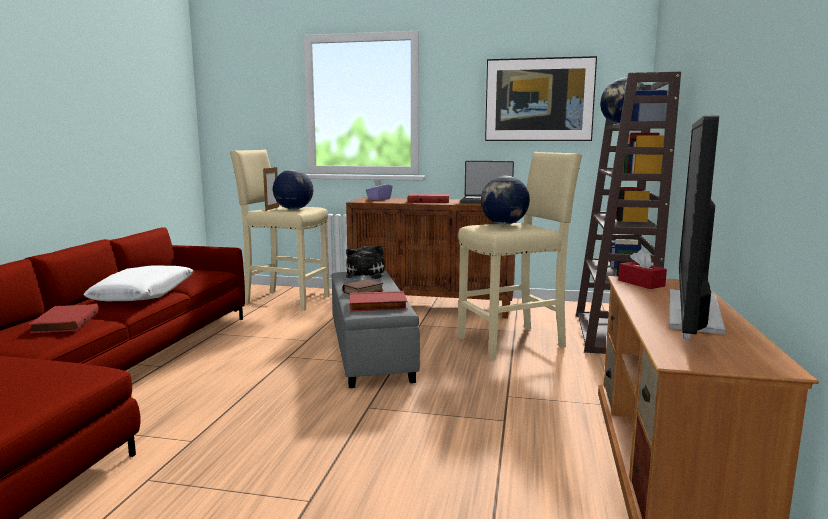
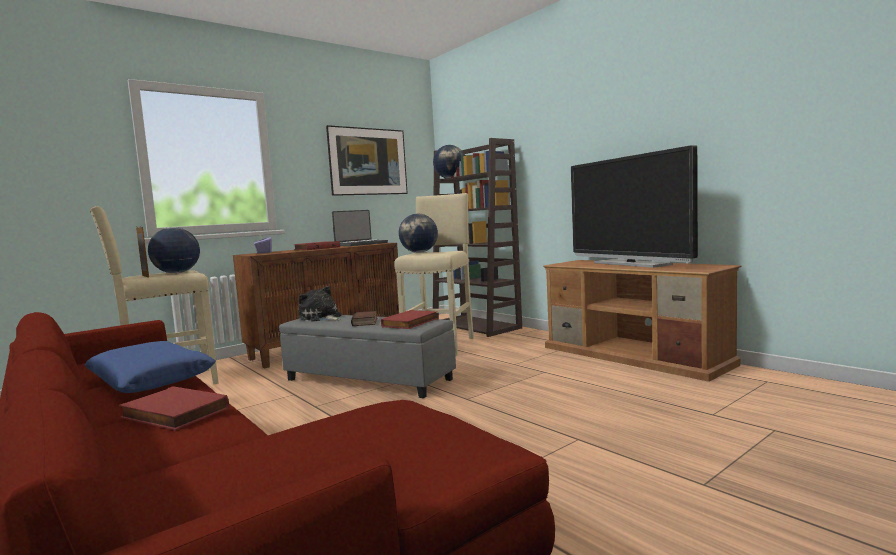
camera: 50 degrees left, 5 degrees down
(144, 294) = (151, 380): white pillow -> blue pillow
(641, 283) = (569, 263): red tissue box -> none

